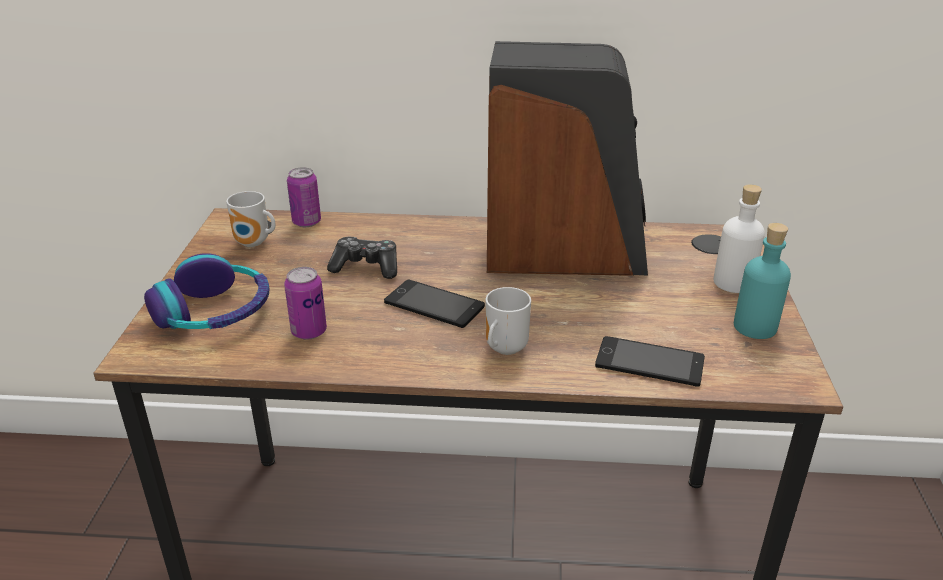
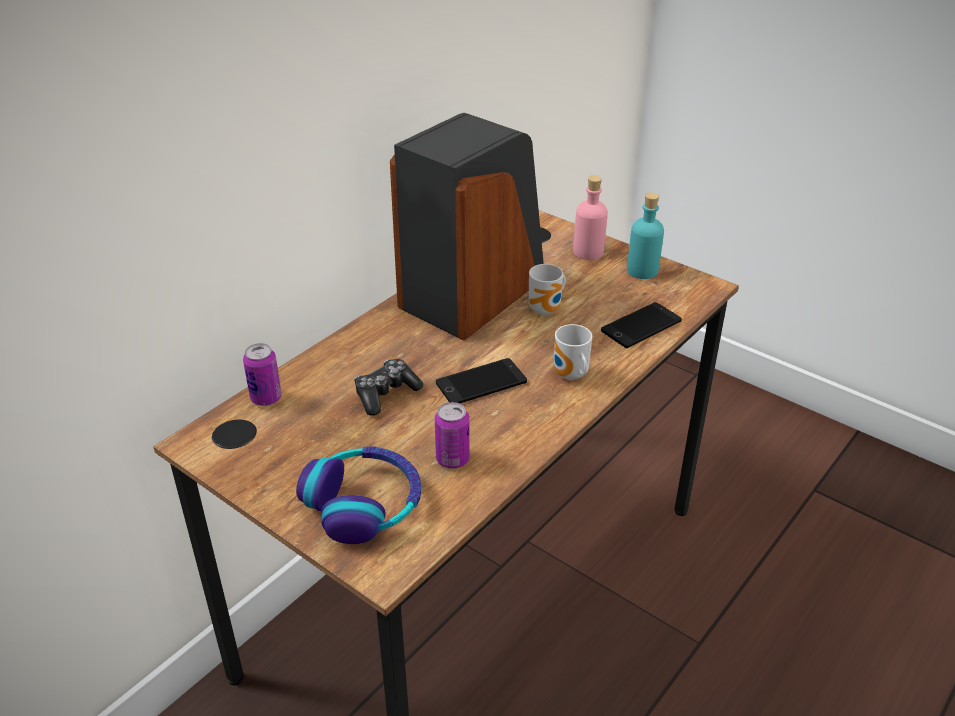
camera: 55 degrees left, 5 degrees up
(254, 243) = (267, 442): mug -> mug (547, 310)
(733, 282) = (588, 252): white bottle -> pink bottle

